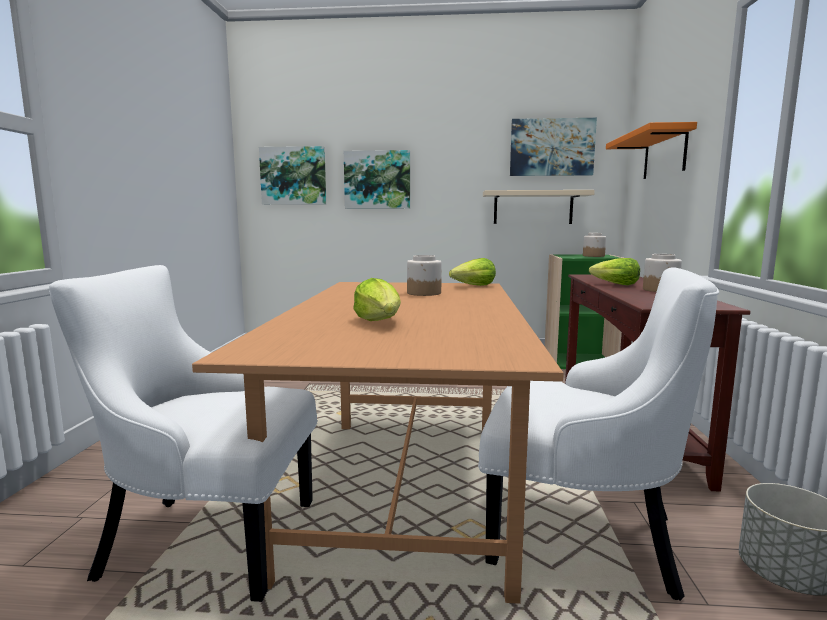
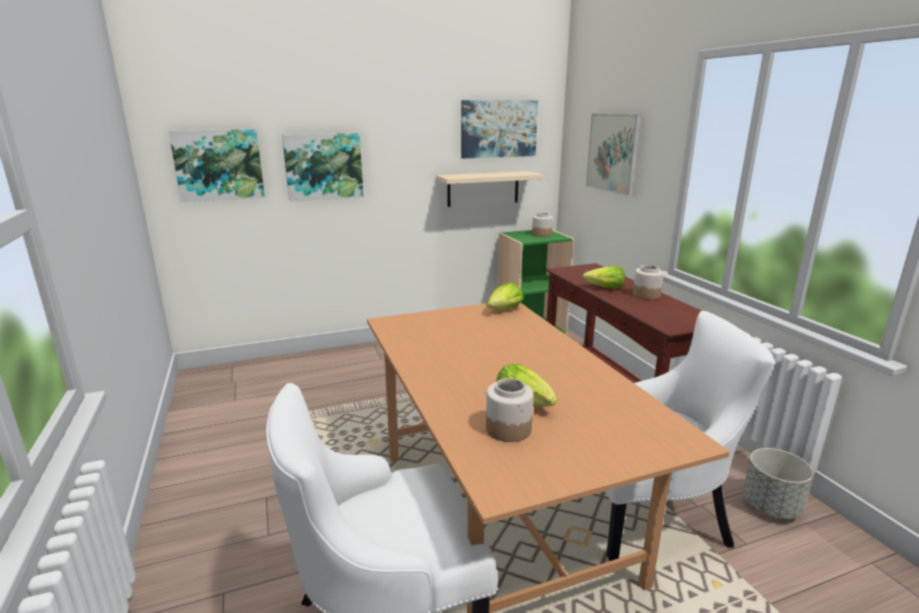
camera: 25 degrees left, 10 degrees up
(424, 293) = (483, 334): jar -> jar (508, 429)
(664, 154) = (613, 153): orange shelf -> picture

